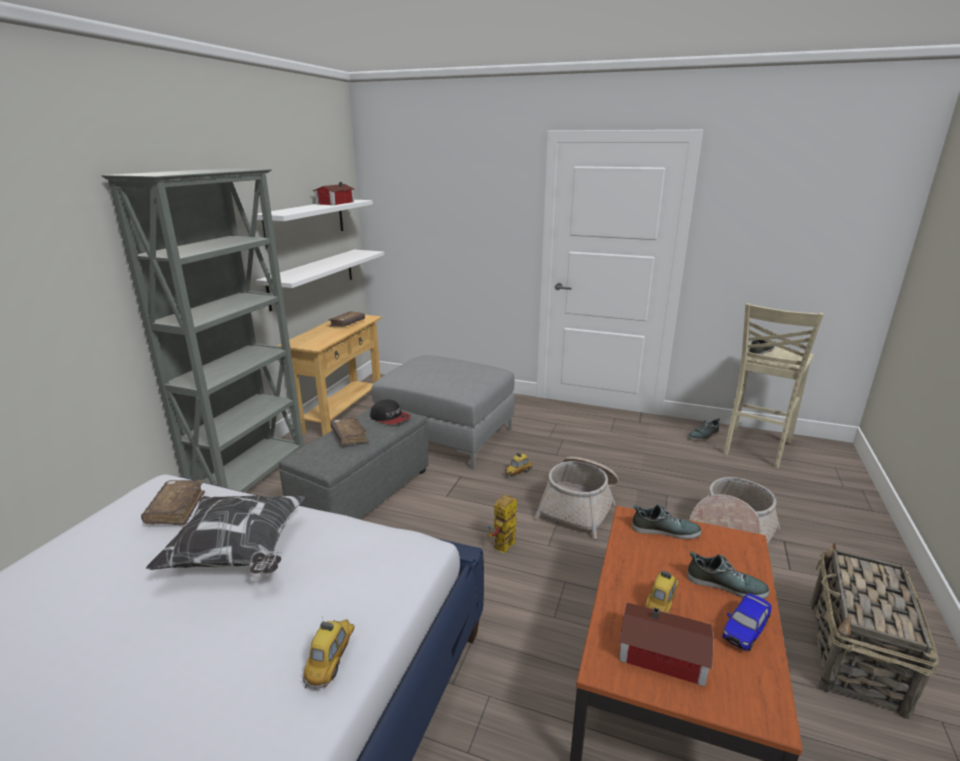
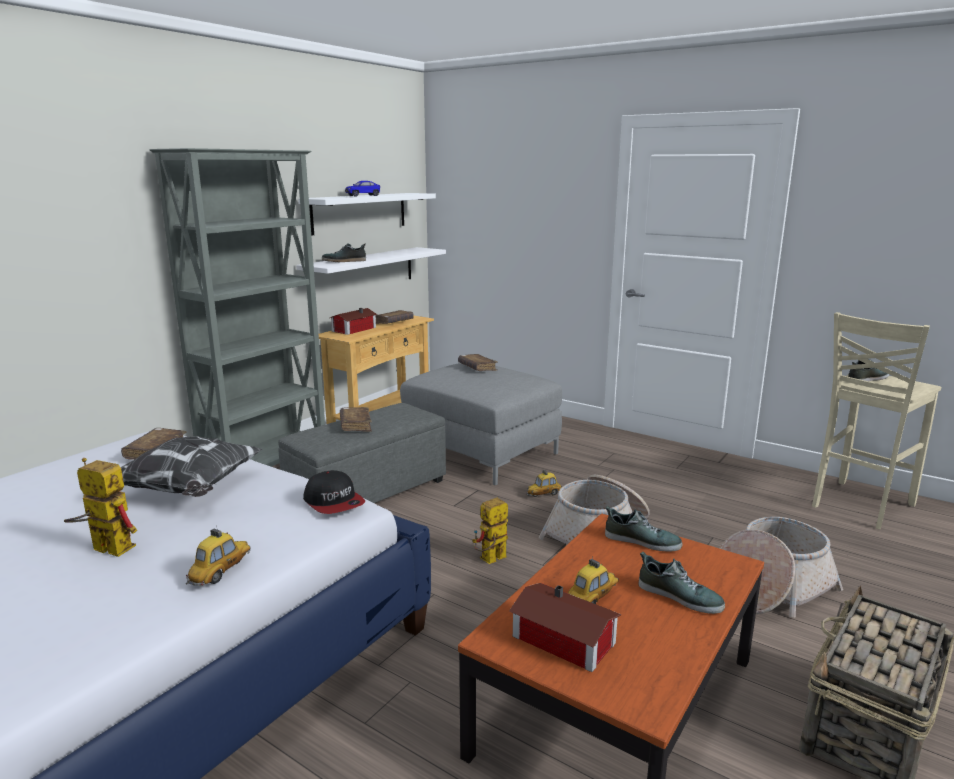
camera: 15 degrees right, 5 degrees down
(184, 655) = (105, 548): none -> toy robot
(334, 203) = (391, 194): toy house -> toy house (352, 329)
(390, 418) = (405, 414): cap -> cap (334, 502)
(437, 363) = (477, 368): none -> brown book
(703, 436) = (795, 485): shoe -> shoe (344, 261)
(744, 630) = (672, 636): toy car -> toy car (363, 196)

